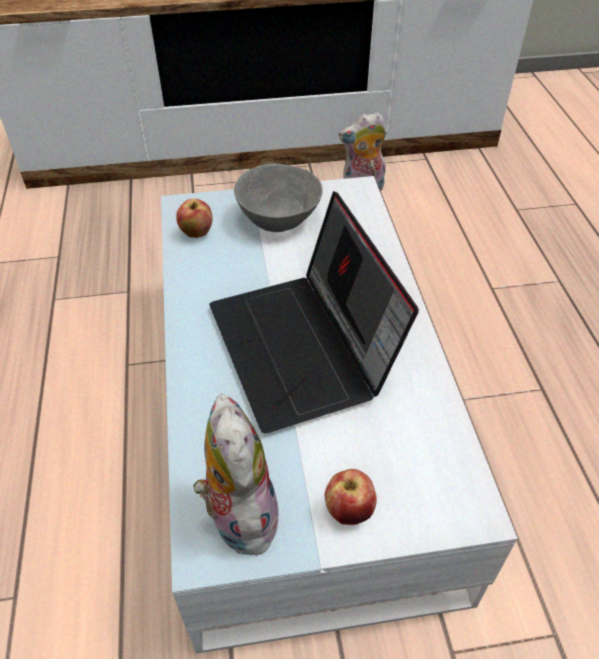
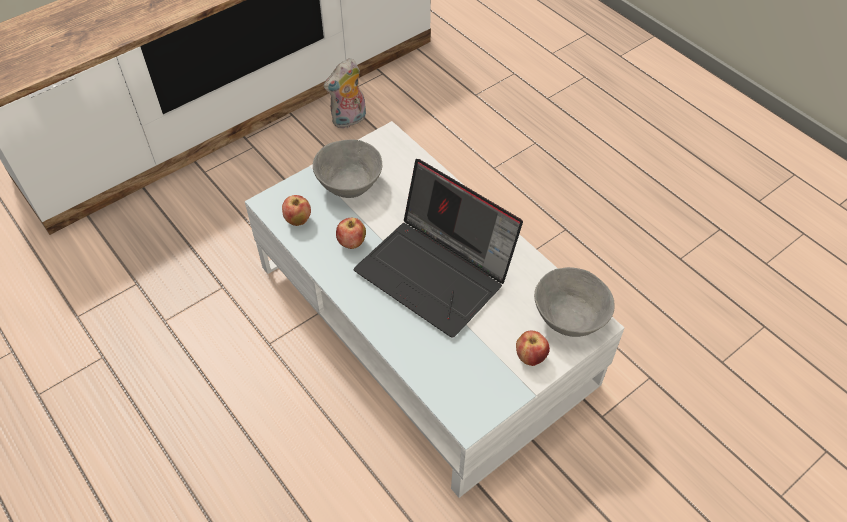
camera: 30 degrees left, 5 degrees up
(233, 277) = (352, 243): none -> apple
(239, 515) = (472, 390): plush toy -> none
(442, 485) = (570, 318): none -> grey bowl

